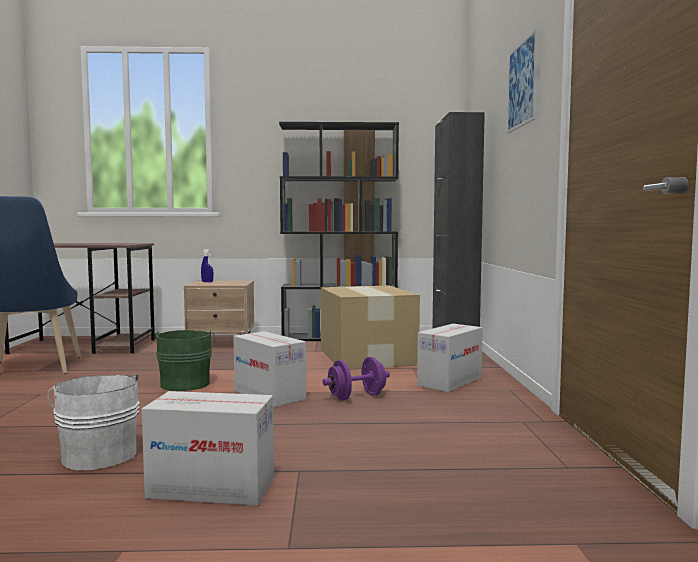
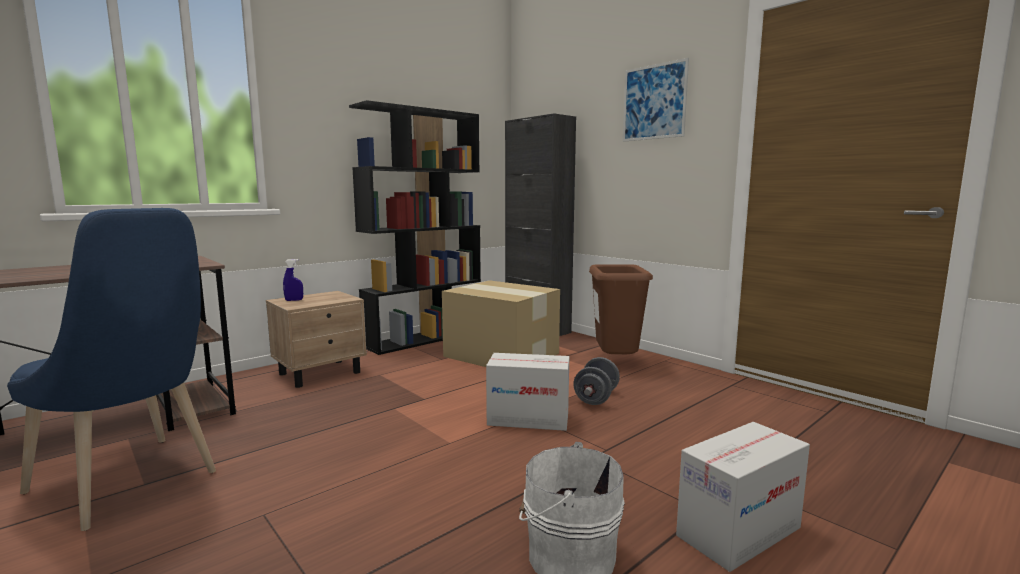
camera: 40 degrees left, 5 degrees up
(186, 383) = (416, 433): green bucket -> none
(356, 397) = (596, 398): purple dumbbell -> grey dumbbell
(449, 381) = (615, 363): cardboard box -> brown trash can

